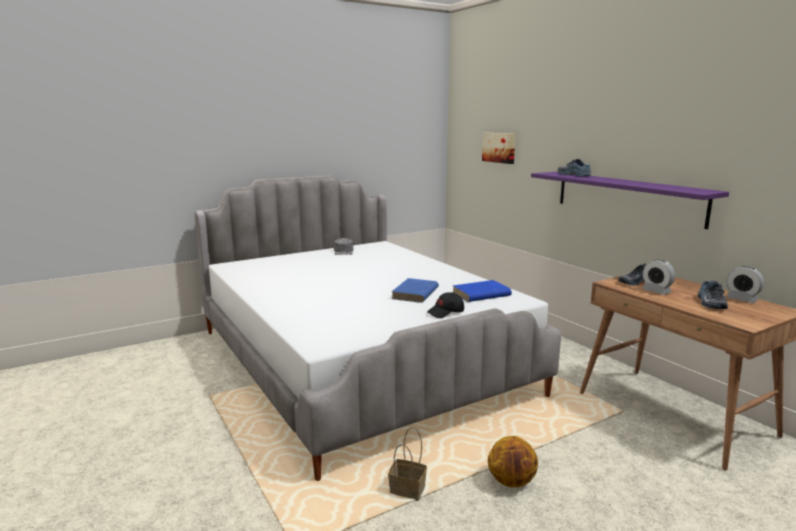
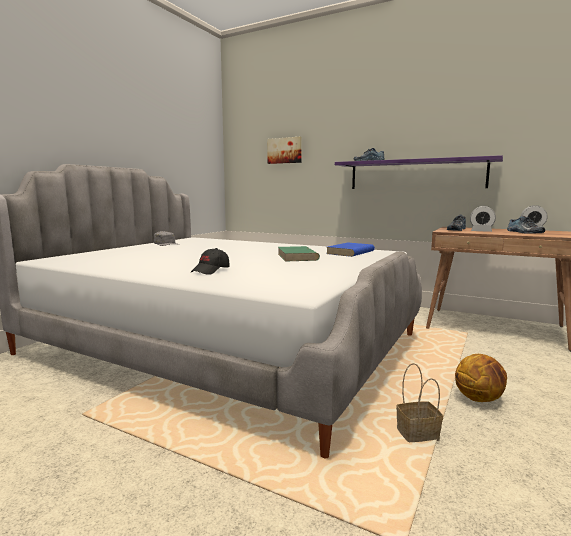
camera: 30 degrees left, 5 degrees down
(415, 293) = (297, 257): blue book -> green book
(445, 313) = (352, 263): black cap -> black cap (211, 271)

